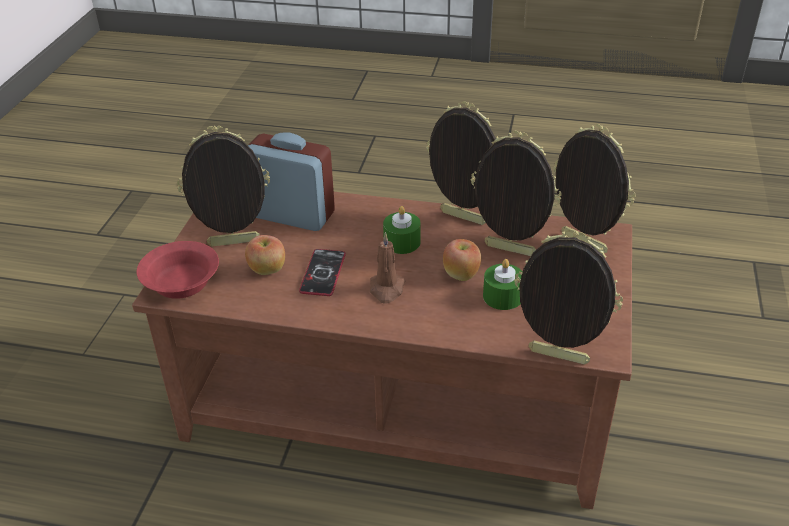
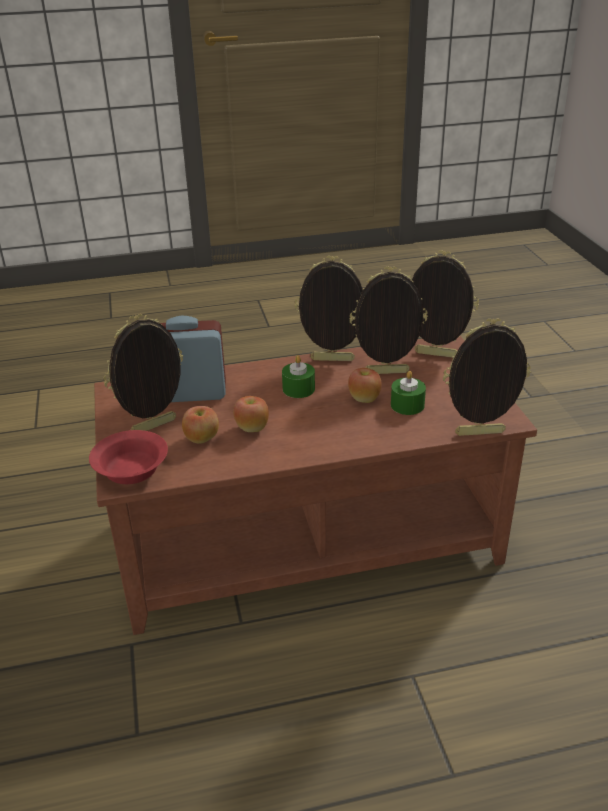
camera: 25 degrees left, 5 degrees down
(323, 273) = (252, 428): phone -> apple
(386, 289) = (314, 425): brown candle -> none

